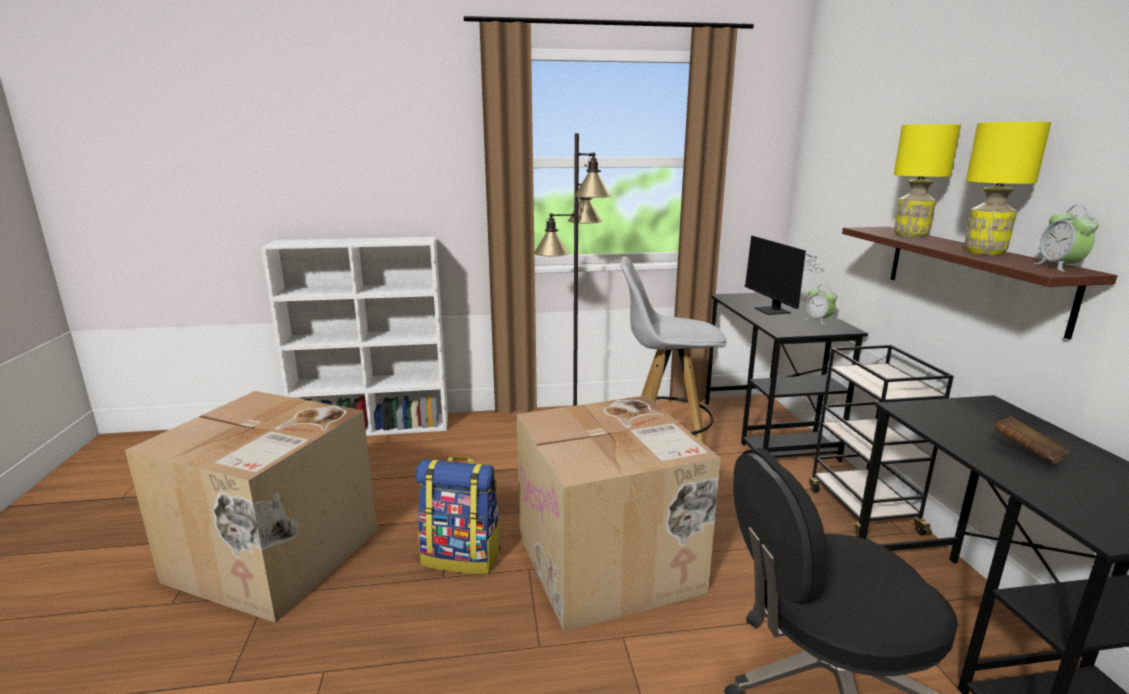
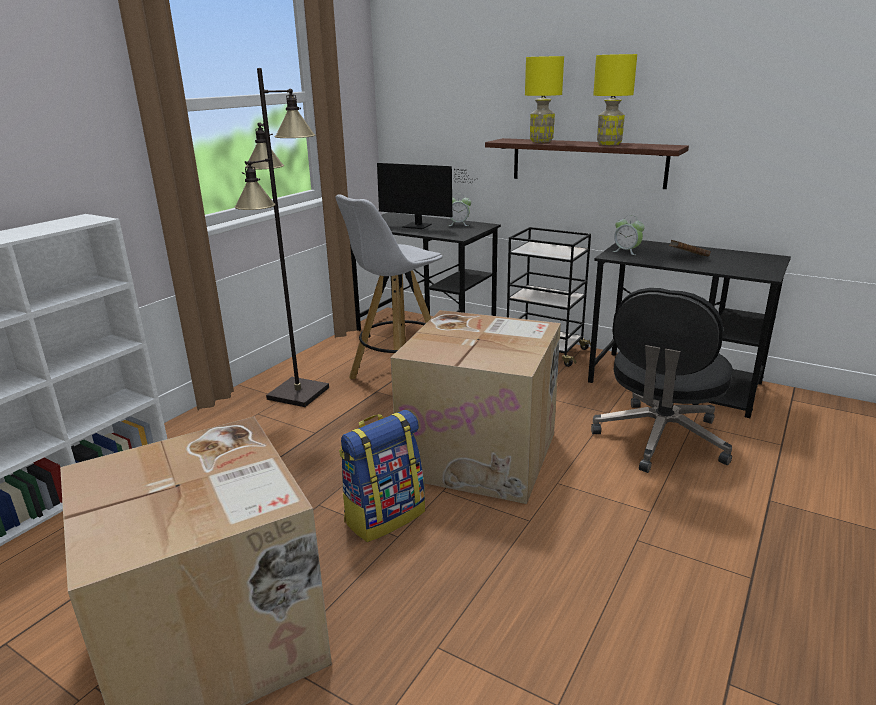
camera: 50 degrees left, 5 degrees up
(1059, 267) = (662, 145): alarm clock -> alarm clock (626, 251)

